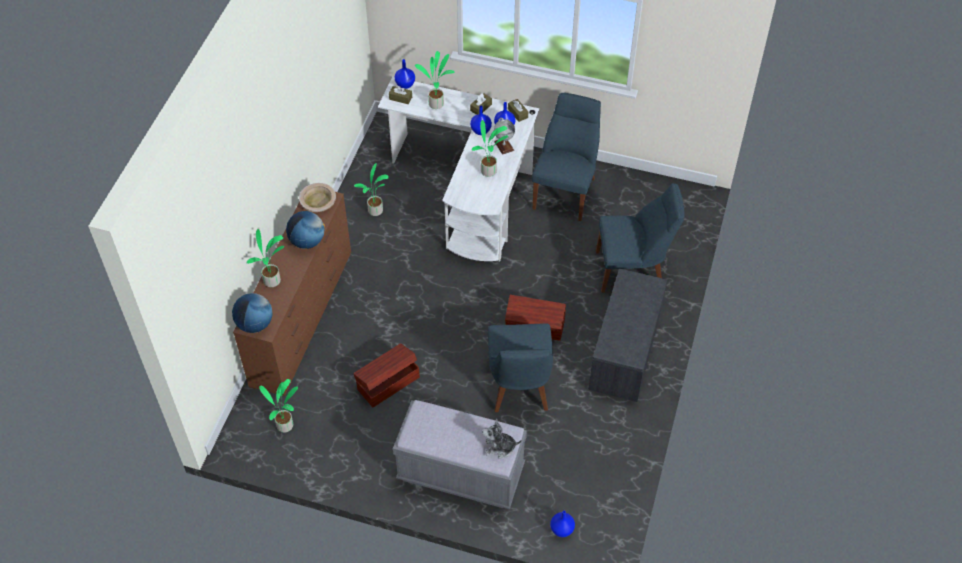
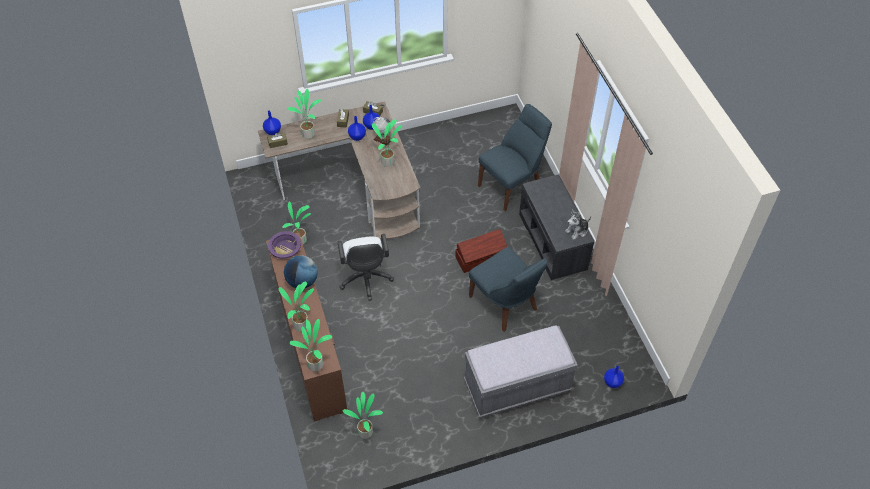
camera: 35 degrees left, 0 degrees up
(255, 324) = (316, 364): globe -> potted plant
(318, 202) = (285, 248): beige bowl -> purple bowl
(387, 383) = (413, 356): brown storage box -> none
(404, 283) = (366, 280): none -> white office chair
(471, 189) = (357, 189): white desk -> brown desk
(500, 447) = (553, 347): plush toy -> plush toy (577, 231)
(565, 191) = (423, 155): blue chair -> none

